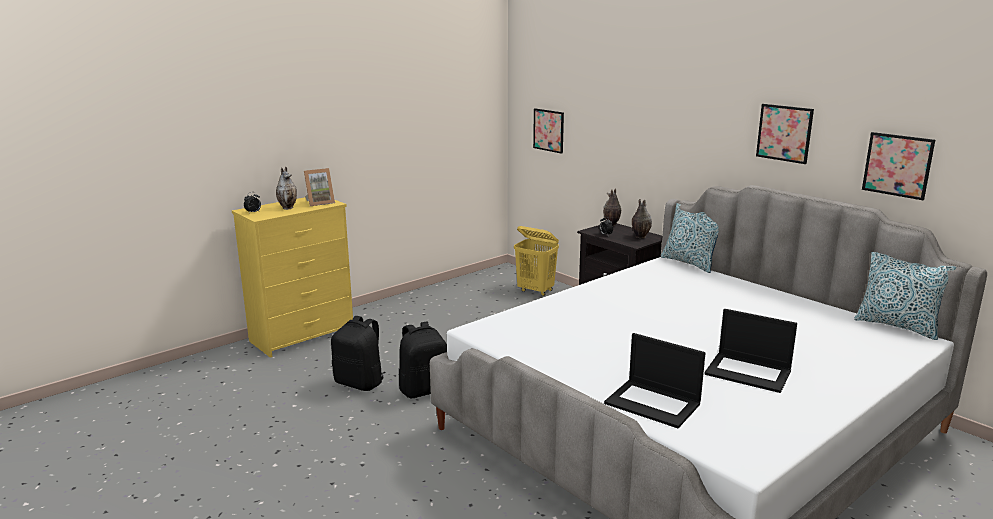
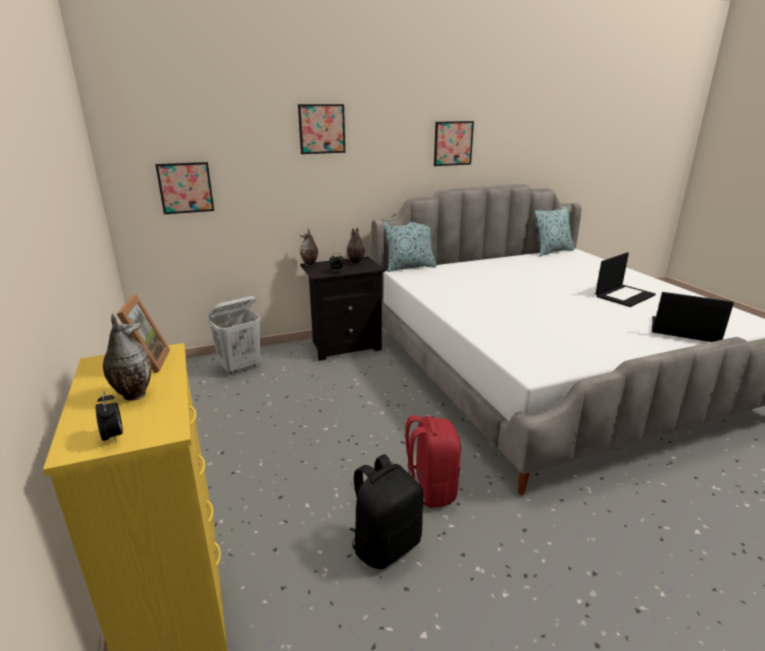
camera: 70 degrees left, 5 degrees up
(424, 390) = (429, 489): black backpack -> red backpack
(536, 291) = (241, 367): yellow laundry basket -> white laundry basket
(654, 403) = (684, 330): laptop -> laptop turned 120 degrees counterclockwise
(897, 165) = (524, 152): picture -> picture (322, 129)

